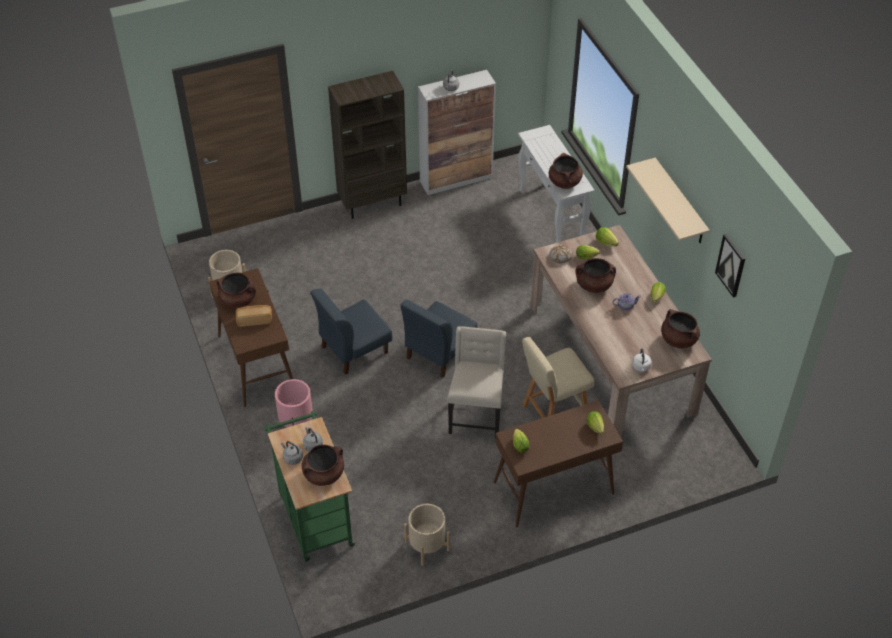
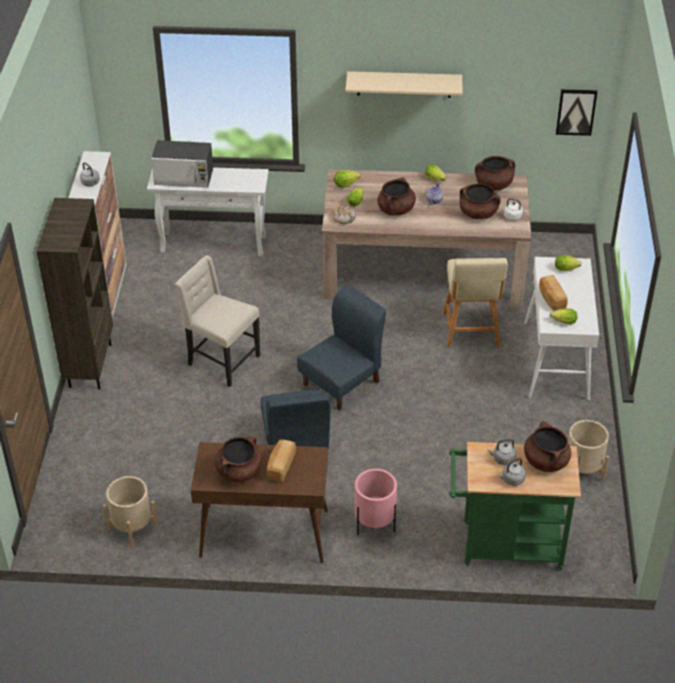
camera: 65 degrees left, 5 degrees down
(438, 352) = (342, 383): blue chair -> blue chair turned 105 degrees counterclockwise
(476, 415) = (440, 383): beige chair -> beige chair (222, 361)
(545, 428) = (551, 299): none -> bread
(546, 147) = (184, 177): none -> microwave
(553, 489) = (556, 361): brown console table -> white console table
(565, 182) = (243, 183): brown cooking pot -> brown cooking pot (478, 213)
(731, 265) = (506, 81): picture -> picture (576, 111)

